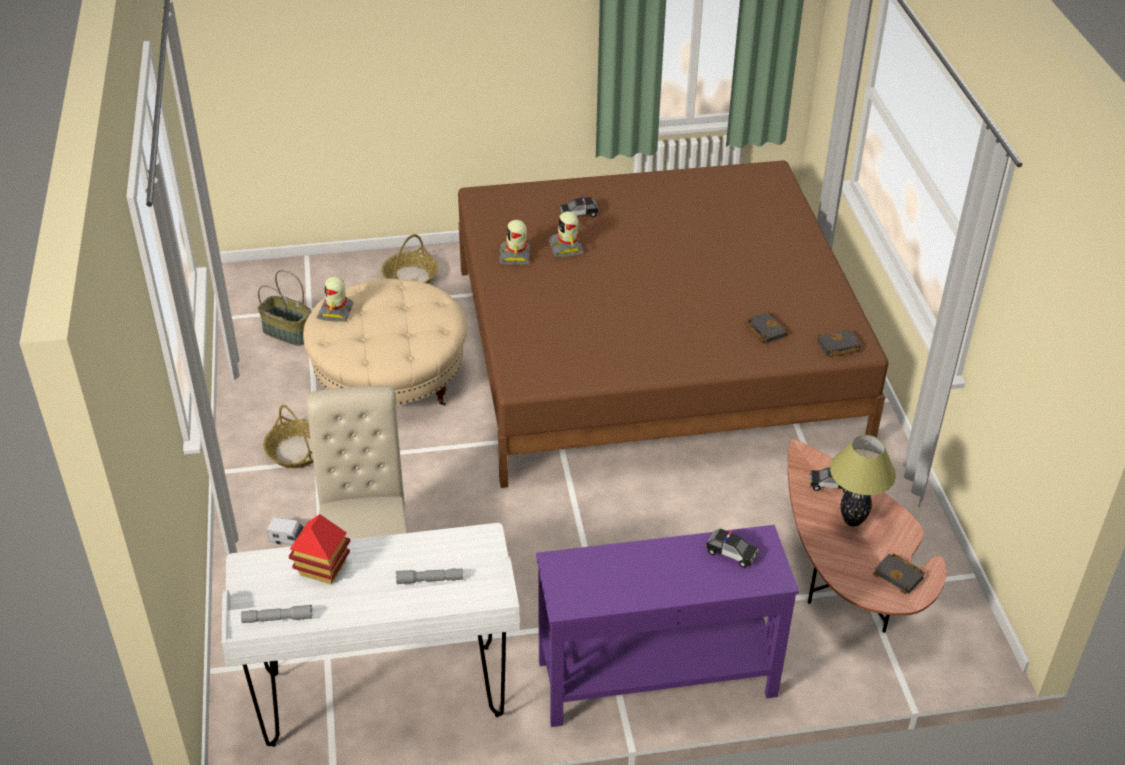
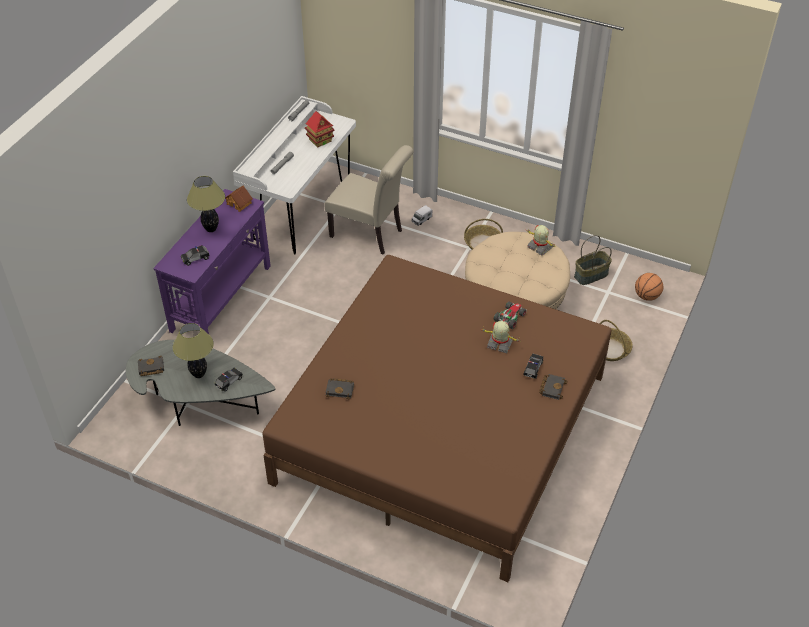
camera: 125 degrees right, 5 degrees up
(292, 279) = (646, 296): none -> basketball
(516, 256) = (510, 317): toy robot -> toy car
(568, 579) = (239, 203): none -> toy house
(656, 576) = (211, 229): none -> table lamp
(837, 347) = (294, 414): black book -> black book (552, 387)
(846, 579) = (198, 401): brown coffee table -> grey coffee table

